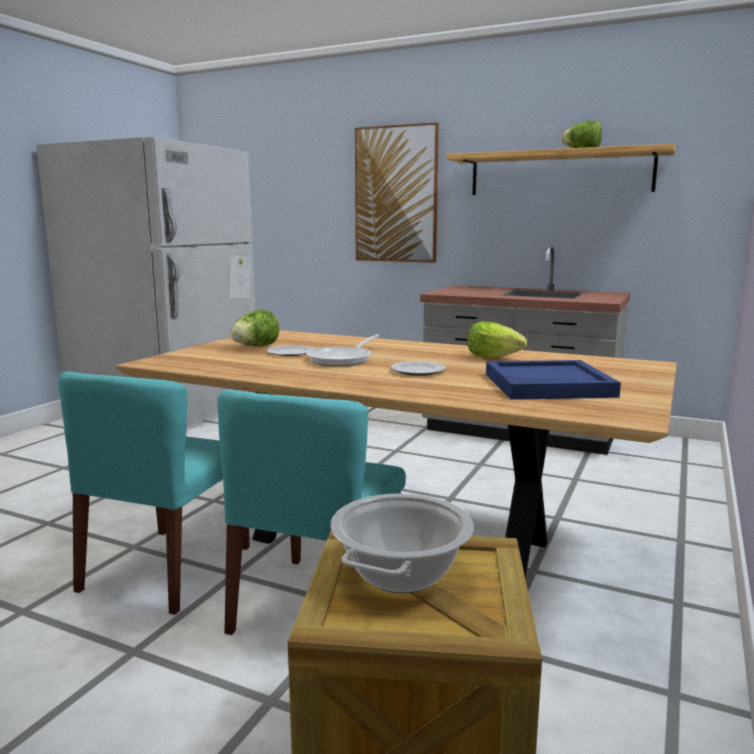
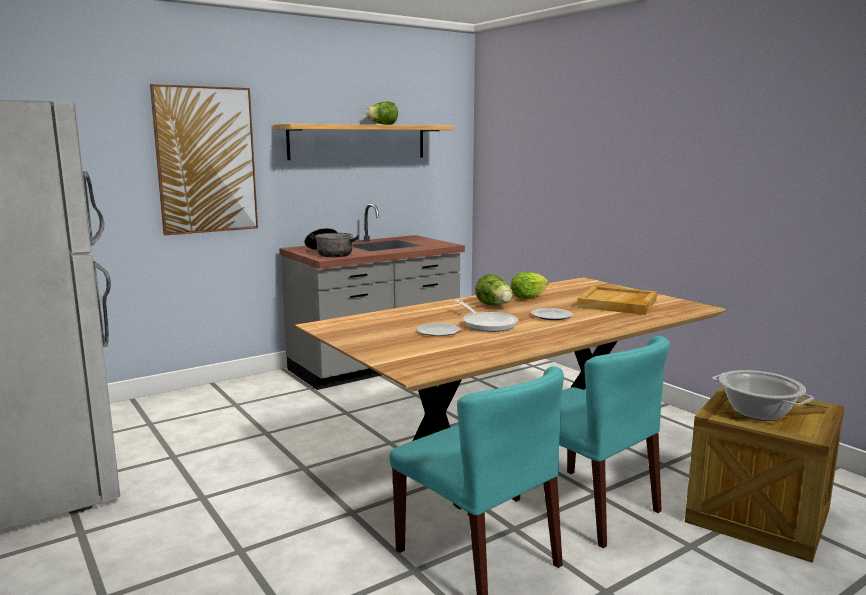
camera: 60 degrees left, 0 degrees up
(255, 347) = (393, 337): lettuce -> lettuce (494, 306)
(461, 292) = (330, 253): none -> cooking pot
(547, 385) = (618, 304): blue tray -> beige tray

